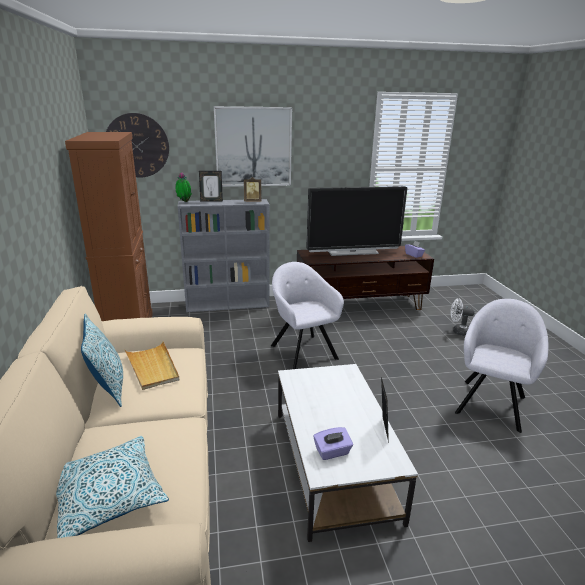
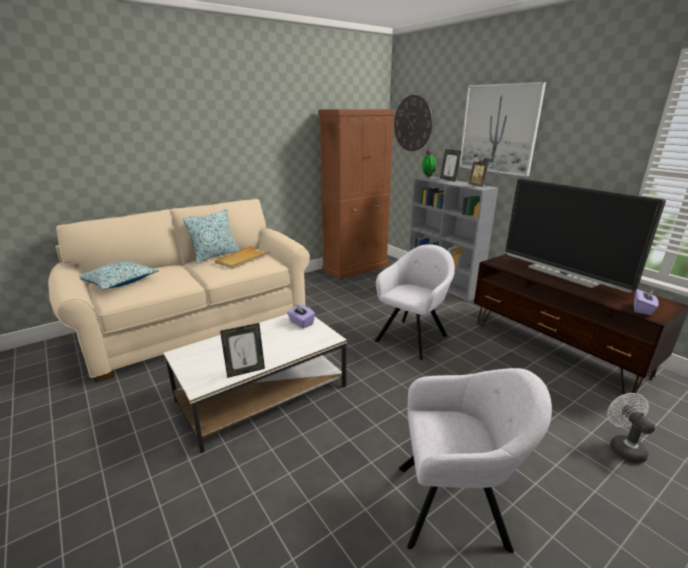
camera: 65 degrees right, 0 degrees up
(332, 452) = (205, 353): purple tissue box -> purple tissue box (301, 323)

